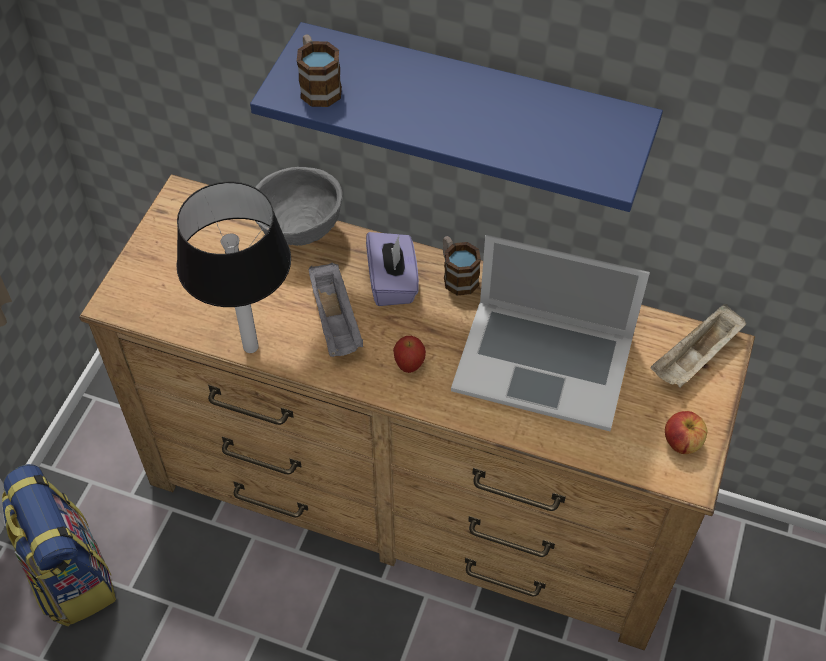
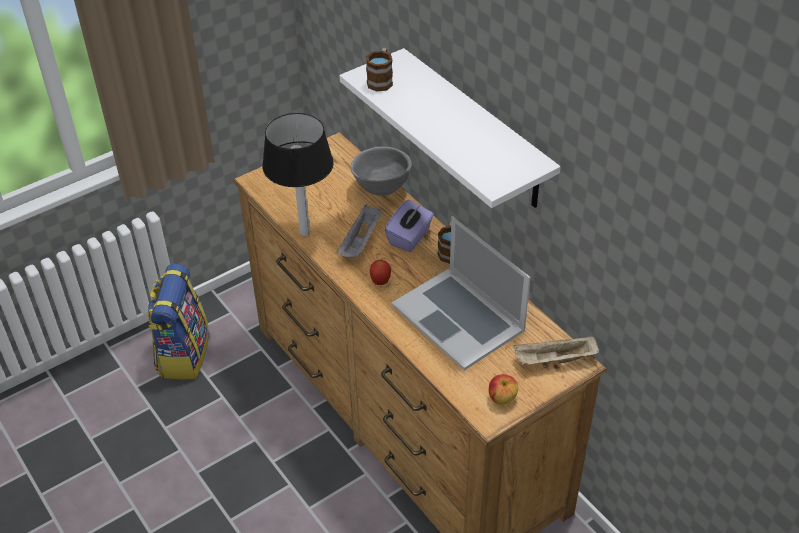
camera: 35 degrees right, 10 degrees down
(474, 103) = (475, 130): blue shelf -> white shelf

